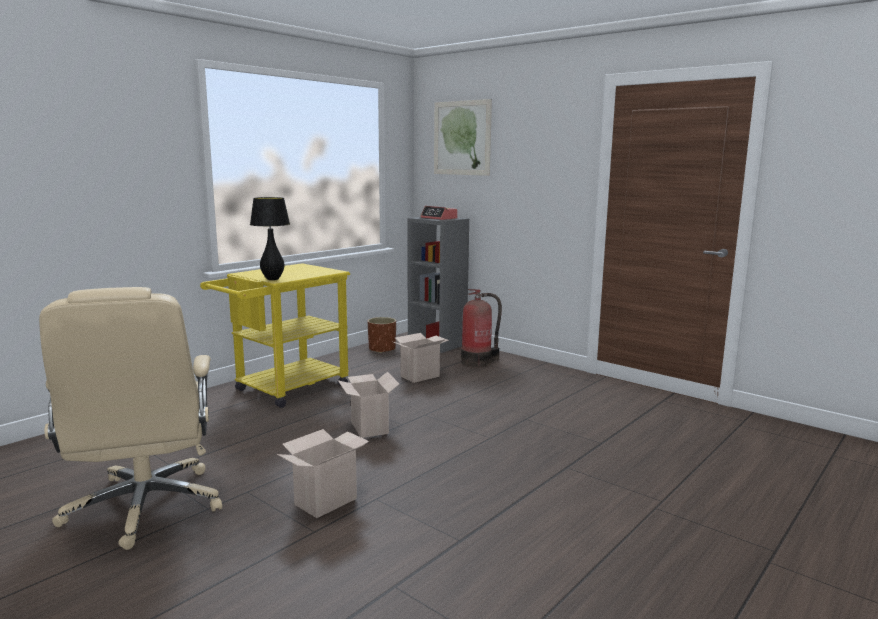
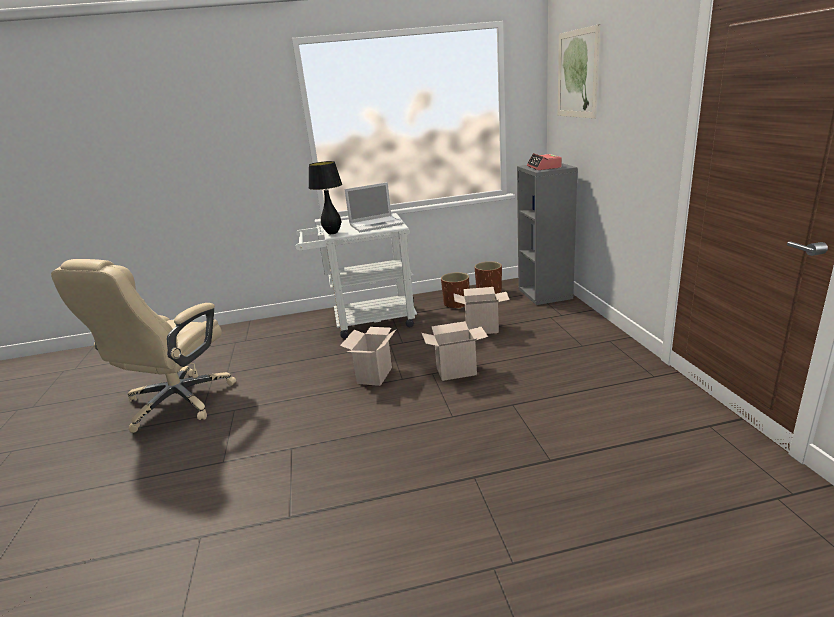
camera: 40 degrees right, 10 degrees up
(284, 390) = (366, 321): yellow cart -> white cart
(306, 271) = (377, 224): none -> laptop
(326, 500) = (263, 436): cardboard box -> cardboard box (457, 370)
(364, 362) = (456, 304): none -> brown planter
(478, 362) = (556, 323): fire extinguisher -> none

